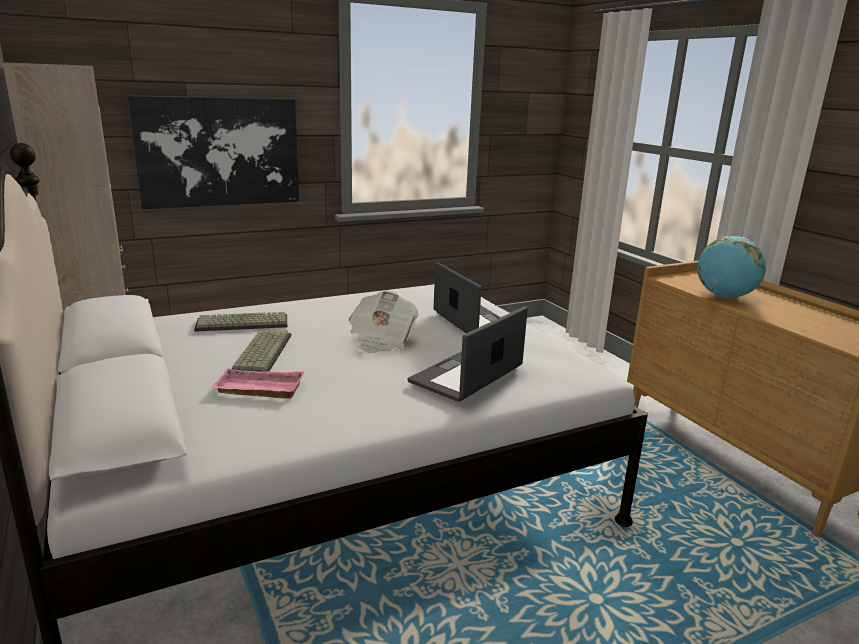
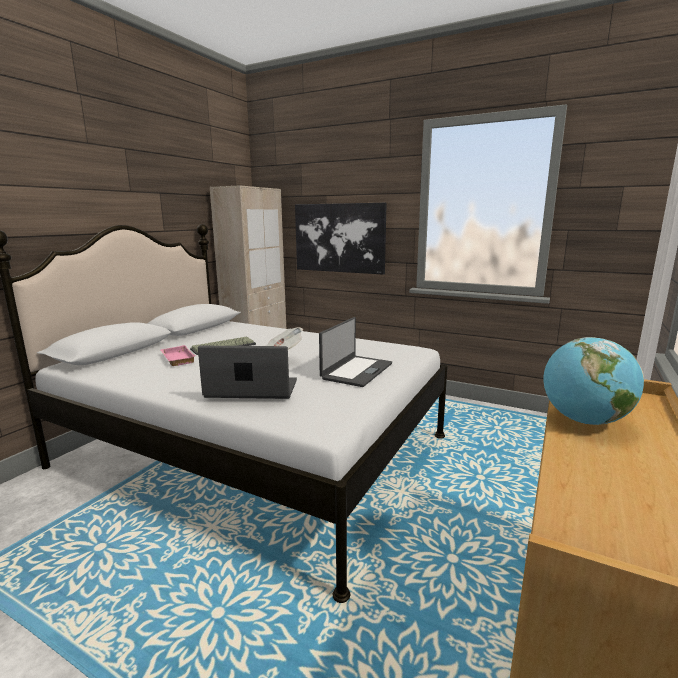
camera: 55 degrees right, 5 degrees down
(241, 324) = (254, 334): keyboard -> none

